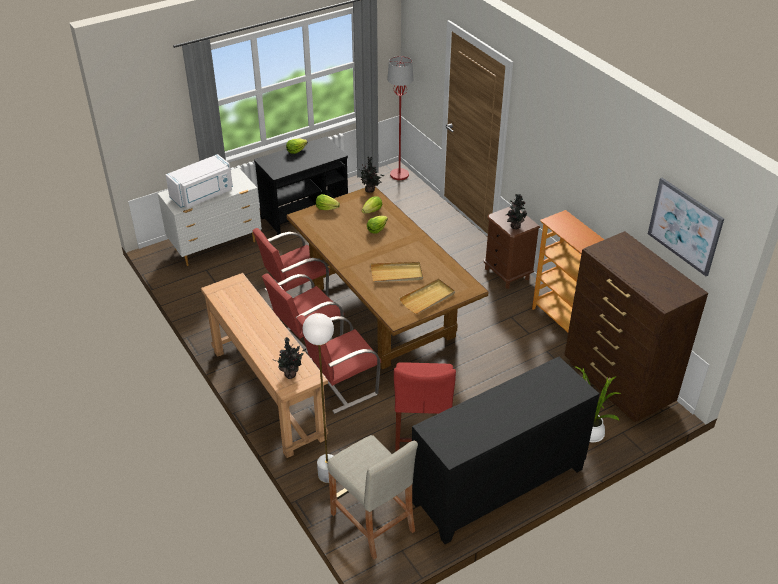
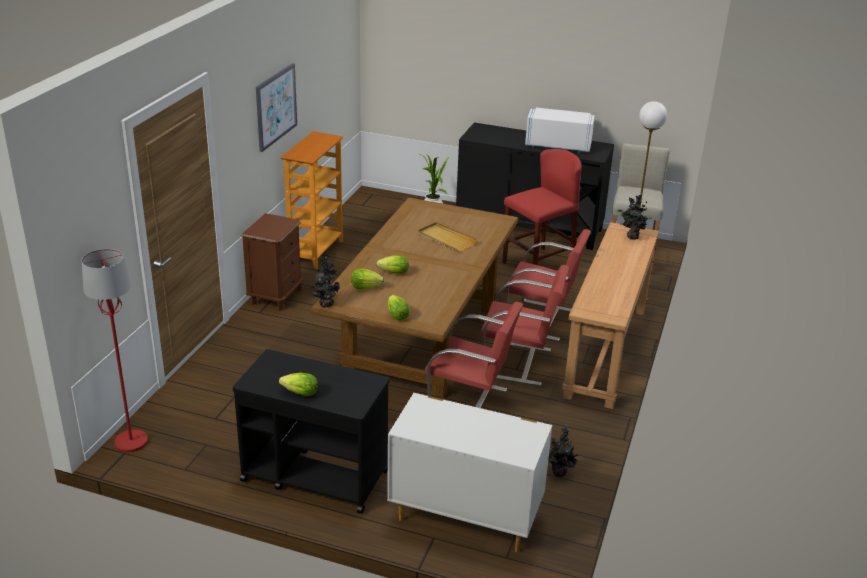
camera: 130 degrees left, 10 degrees down
(203, 195) = (485, 425): white microwave -> white microwave (558, 145)
(427, 298) = (456, 216): beige tray -> none
(514, 226) = (282, 222): potted plant -> potted plant (559, 473)
(617, 383) = (366, 214): brown dresser -> none
(685, 226) = (338, 43): picture -> picture (276, 106)

